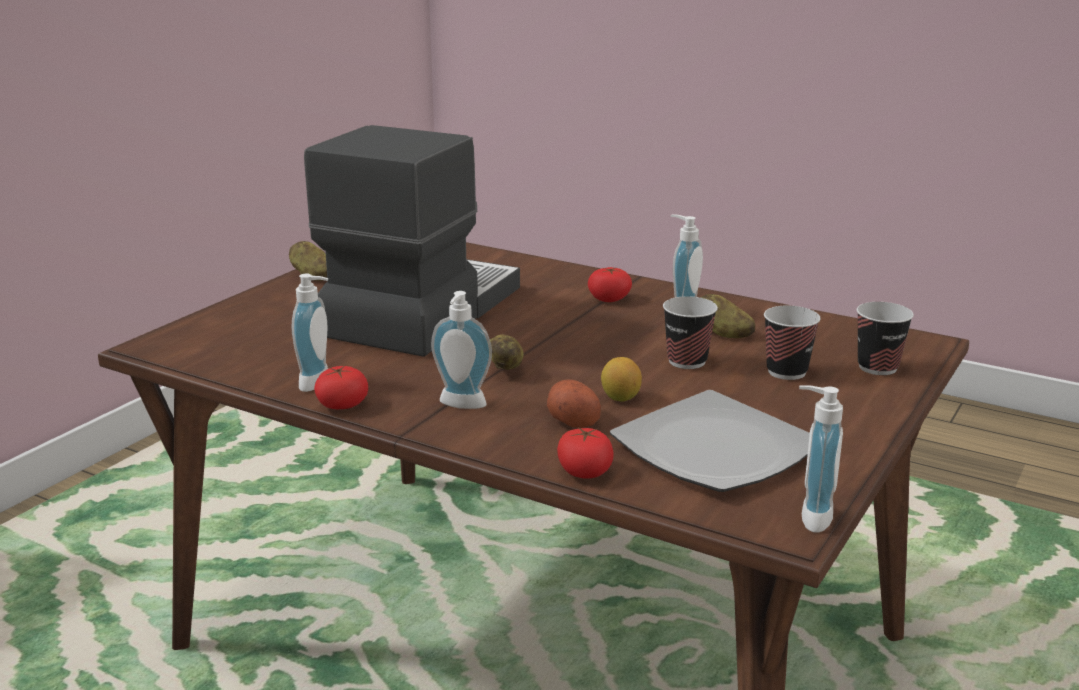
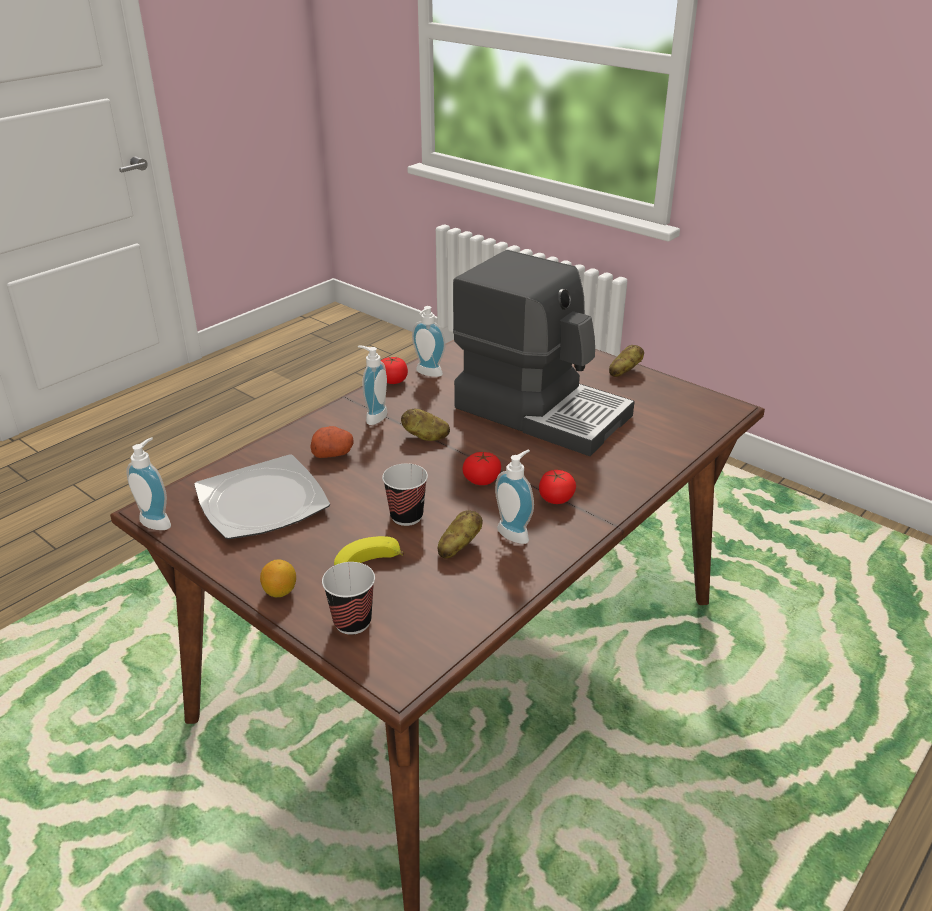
camera: 100 degrees right, 10 degrees up
(585, 471) = (264, 450): tomato -> tomato (481, 479)
(620, 398) = (356, 476): lemon -> lemon (280, 591)
(786, 372) = (366, 564): cup -> banana

